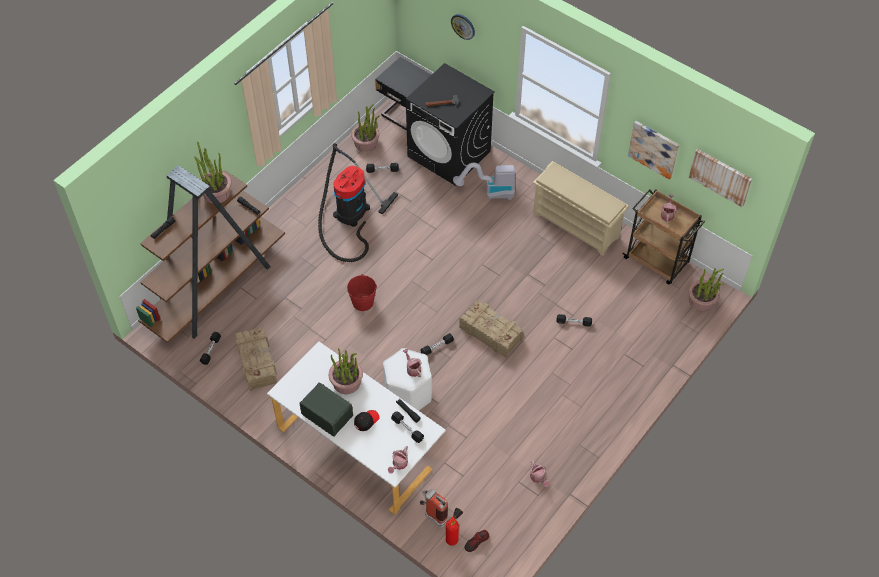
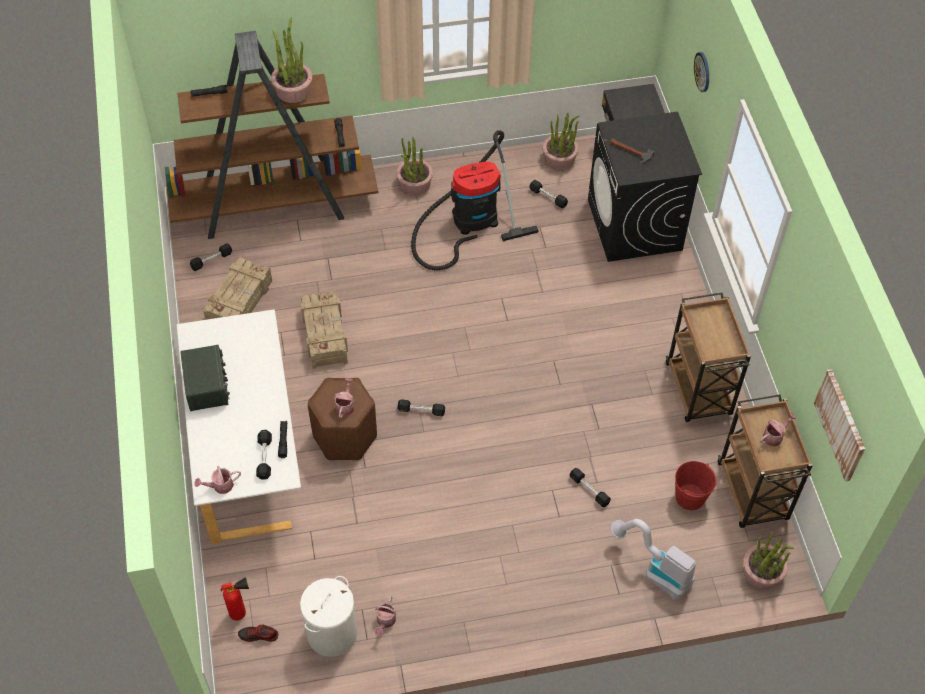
camera: 40 degrees right, 0 degrees up
(346, 382) = (257, 368): potted plant -> potted plant (414, 184)
(363, 302) = (395, 314): red bucket -> red bucket (690, 497)
(366, 421) = (235, 419): black cap -> none
(408, 395) = (345, 437): white stool -> brown stool
(433, 515) = (245, 574): fire extinguisher -> none
(489, 192) = (637, 292): vacuum cleaner -> vacuum cleaner (654, 570)
(490, 332) = (490, 436): crate -> crate (325, 335)
(515, 507) = (332, 632): none -> white laundry basket
(576, 225) = (699, 391): beige shoe rack -> brown cart
(654, 149) = (799, 342): picture -> none

